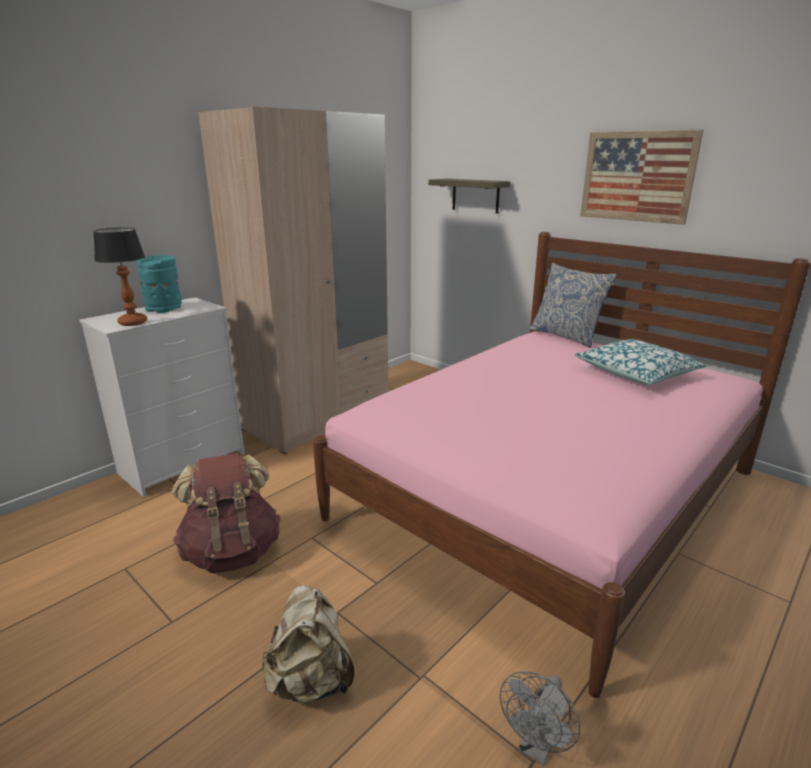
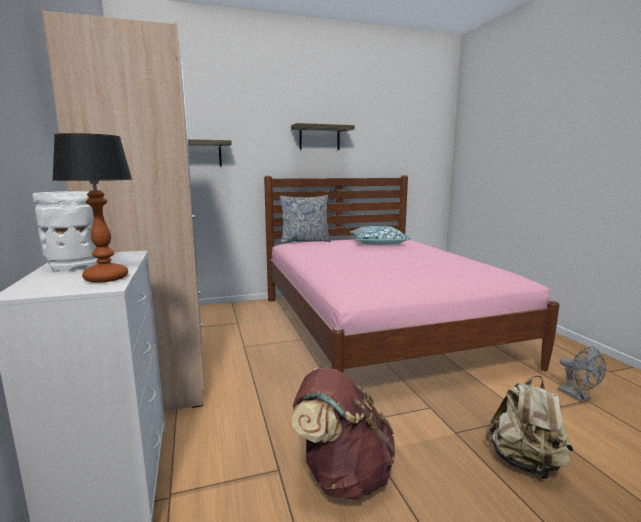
camera: 60 degrees left, 10 degrees down
(165, 308) = (75, 265): turquoise vase -> white vase
(637, 176) = (319, 138): picture -> shelf

